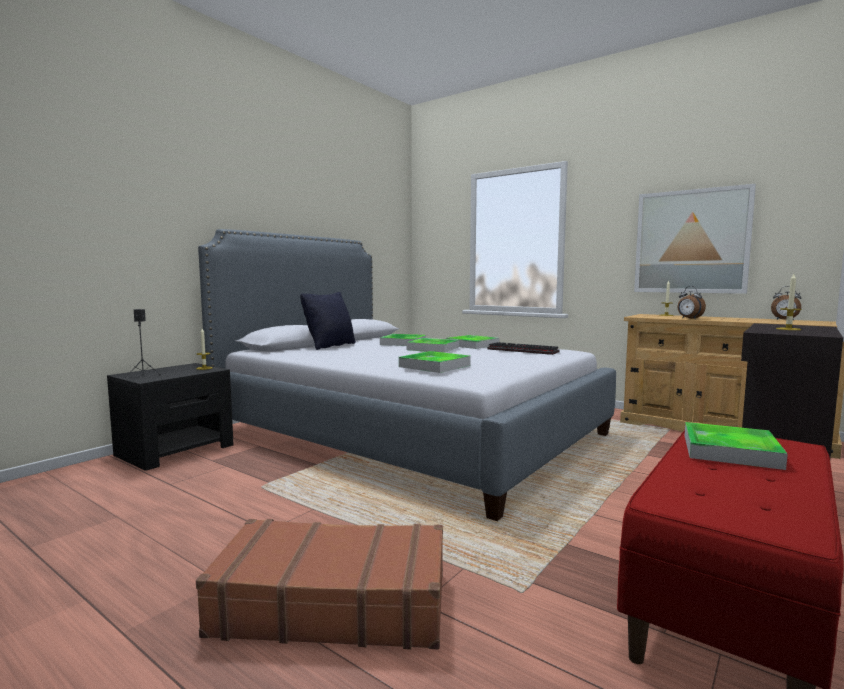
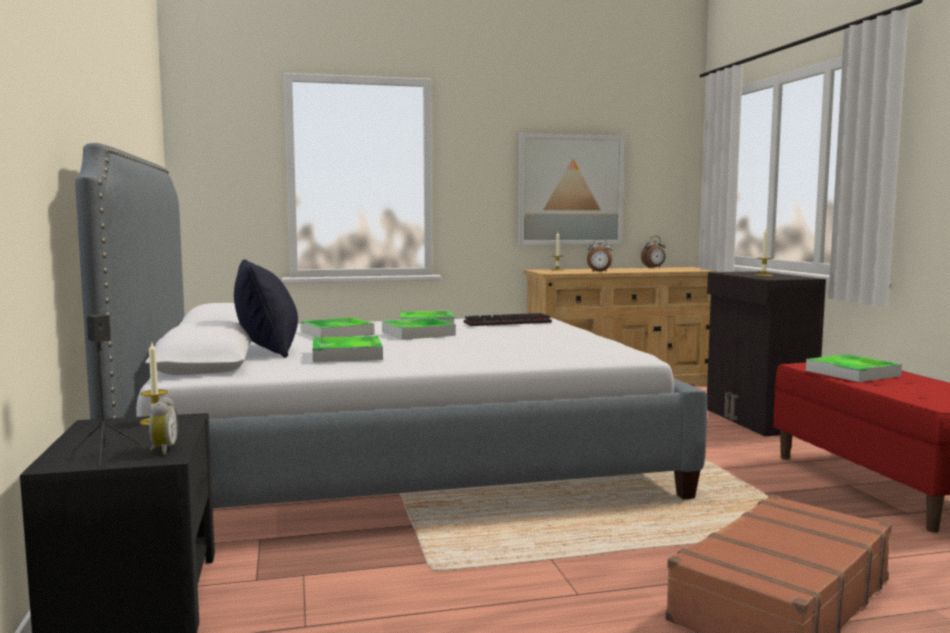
camera: 50 degrees left, 0 degrees up
(156, 377) = (162, 450): none -> alarm clock
(434, 366) = (548, 348): tray -> tray (347, 355)

